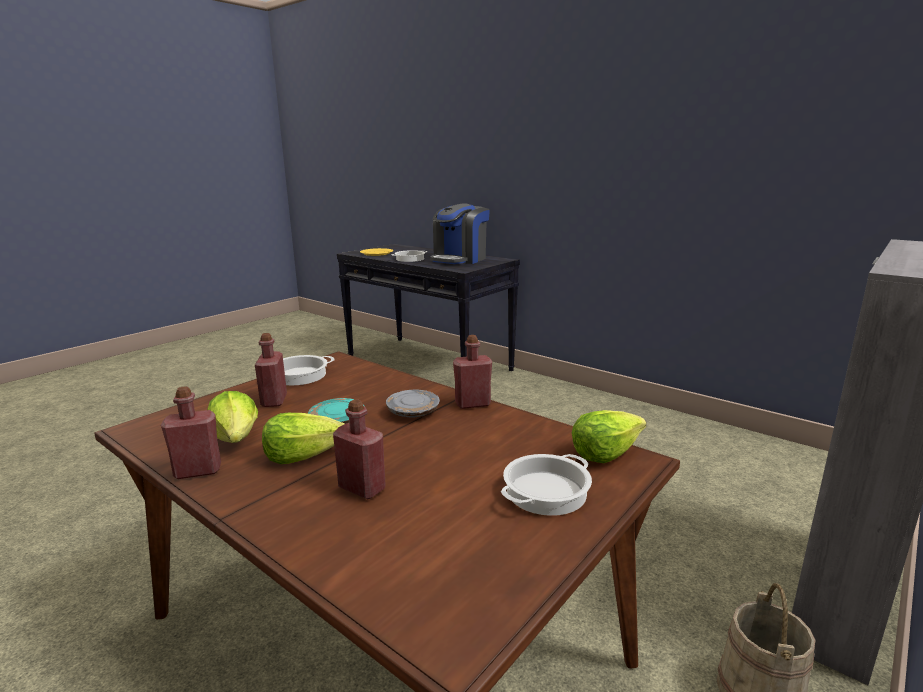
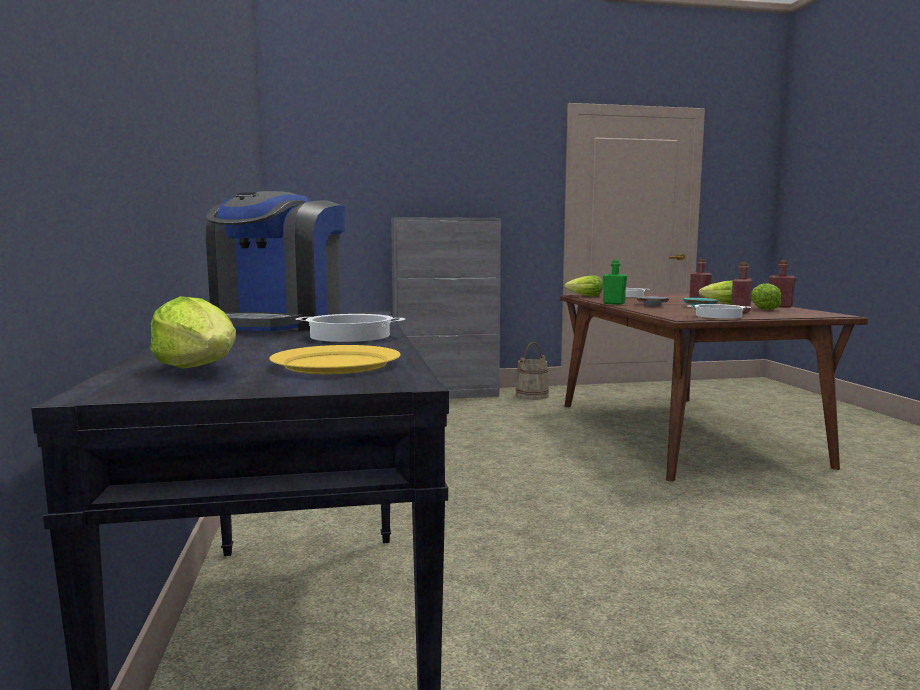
camera: 140 degrees left, 10 degrees down
(400, 249) = (200, 369): none -> lettuce
(459, 259) = (278, 324): coffee machine -> coffee machine turned 120 degrees clockwise
(472, 404) = (614, 303): red bottle -> green bottle

